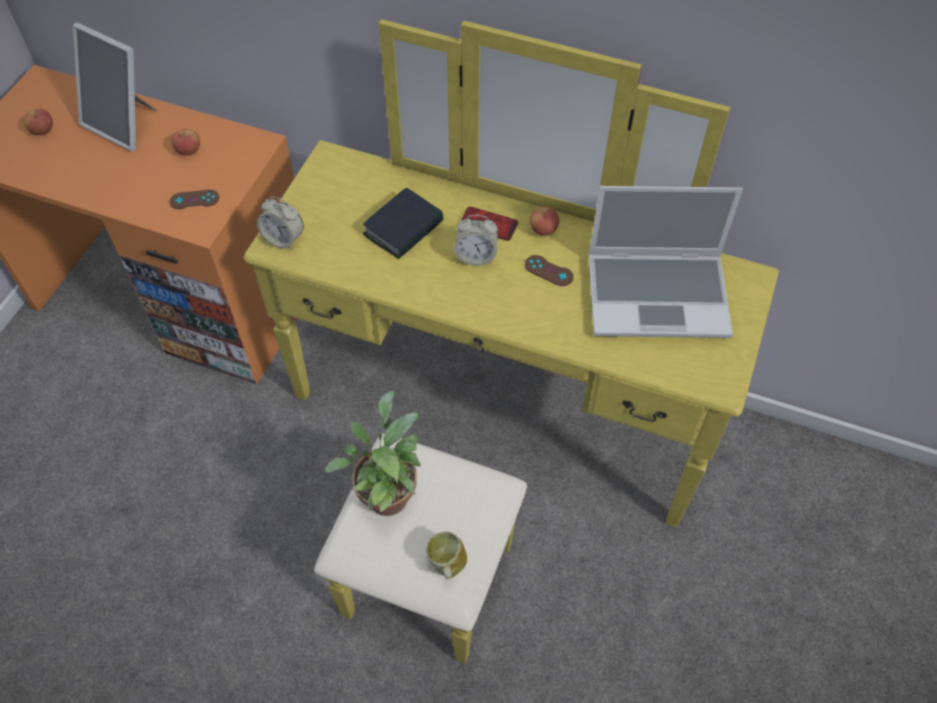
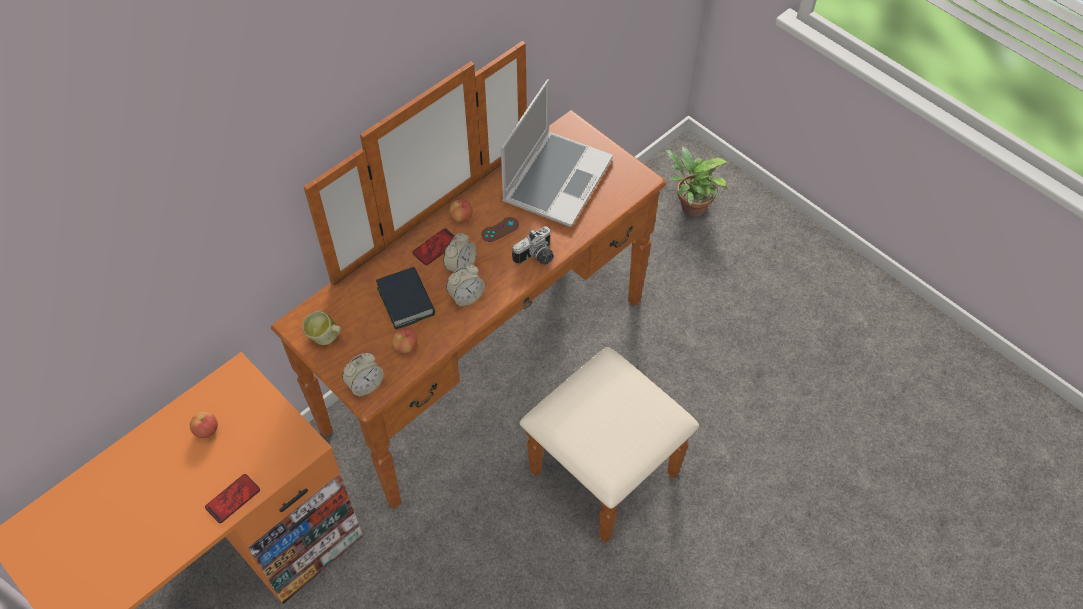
camera: 65 degrees left, 0 degrees up
(42, 130) = (90, 549): apple -> apple (405, 346)
(124, 200) = (233, 499): none -> phone
(125, 124) = (134, 474): picture frame -> none
(194, 200) = (270, 442): brown game controller -> none
(386, 492) = (579, 431): potted plant -> potted plant (689, 207)
(438, 277) = (466, 297): none -> alarm clock
(446, 566) = (654, 415): mug -> mug (326, 339)
(487, 442) = (513, 387): yellow dresser -> brown dresser
(531, 320) = (537, 257): none -> camera

